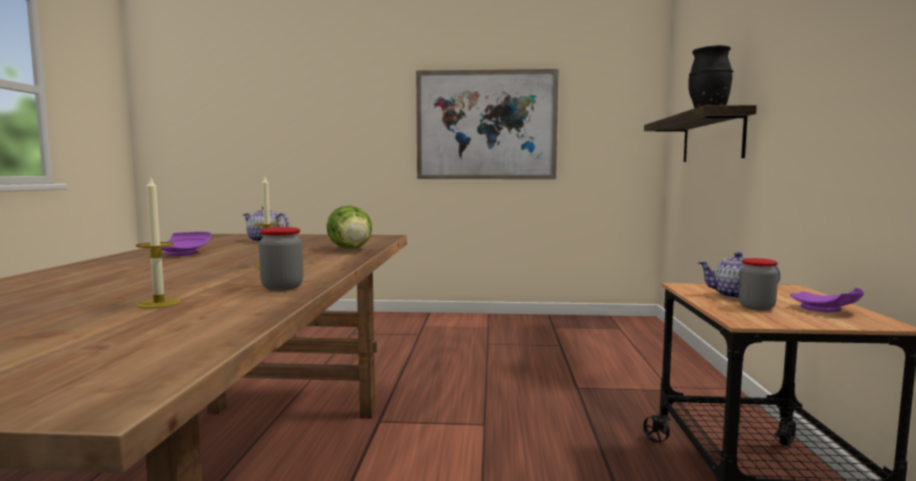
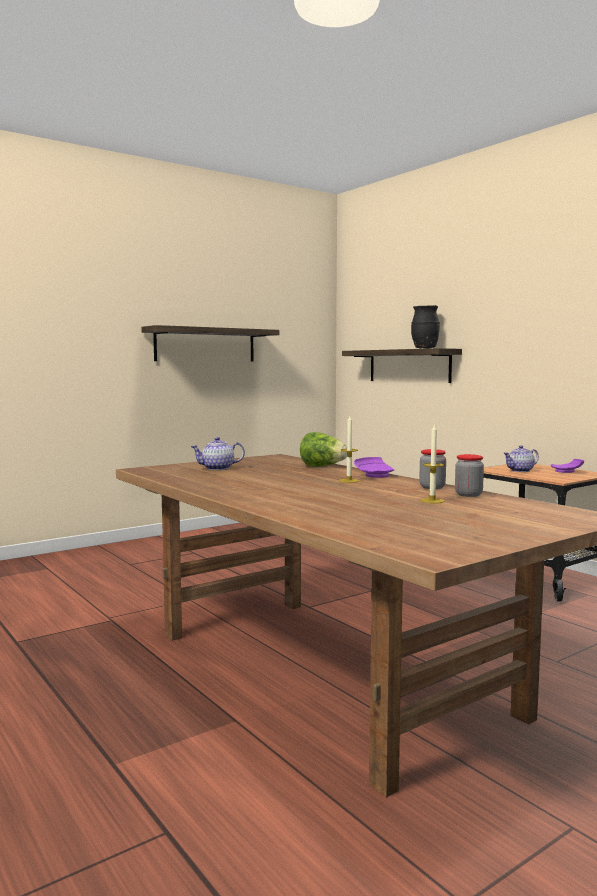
camera: 40 degrees left, 0 degrees up
(184, 253) = (236, 483): purple plate -> purple plate (375, 475)
(486, 125) = (205, 345): picture -> shelf
(756, 307) = (544, 474): jar -> jar (468, 494)

